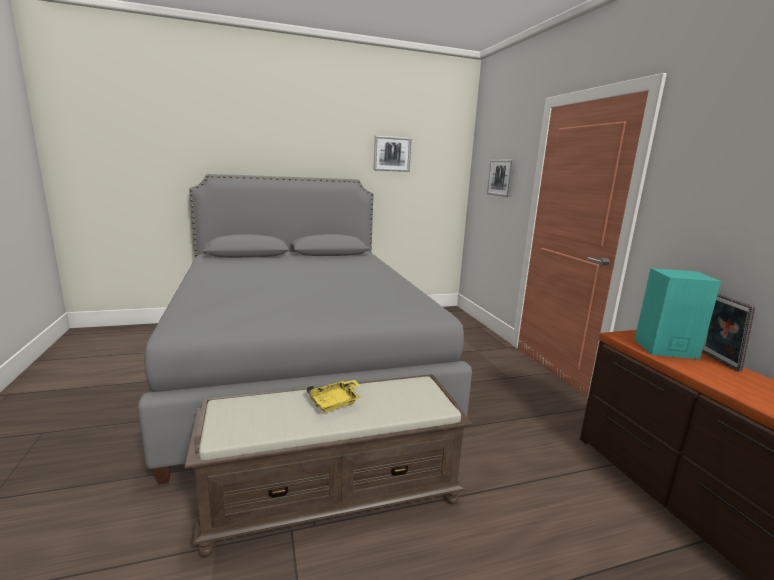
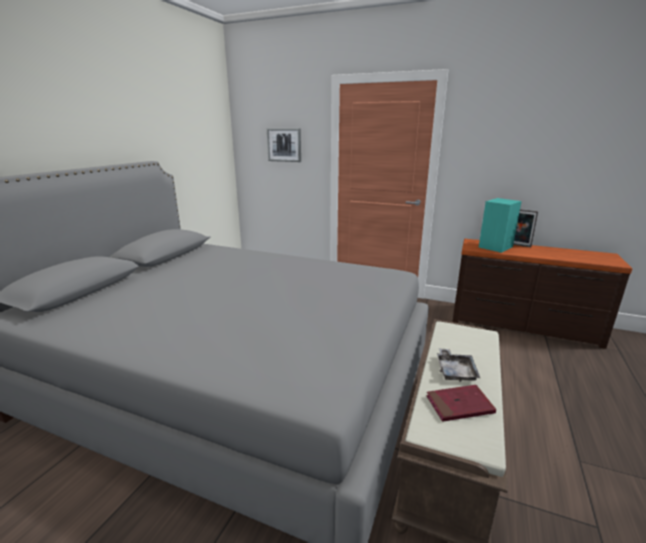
camera: 50 degrees left, 5 degrees up
(277, 414) = (459, 405): none -> red book
(335, 402) = (455, 371): yellow tray -> grey tray
(392, 154) = (172, 127): picture -> none

